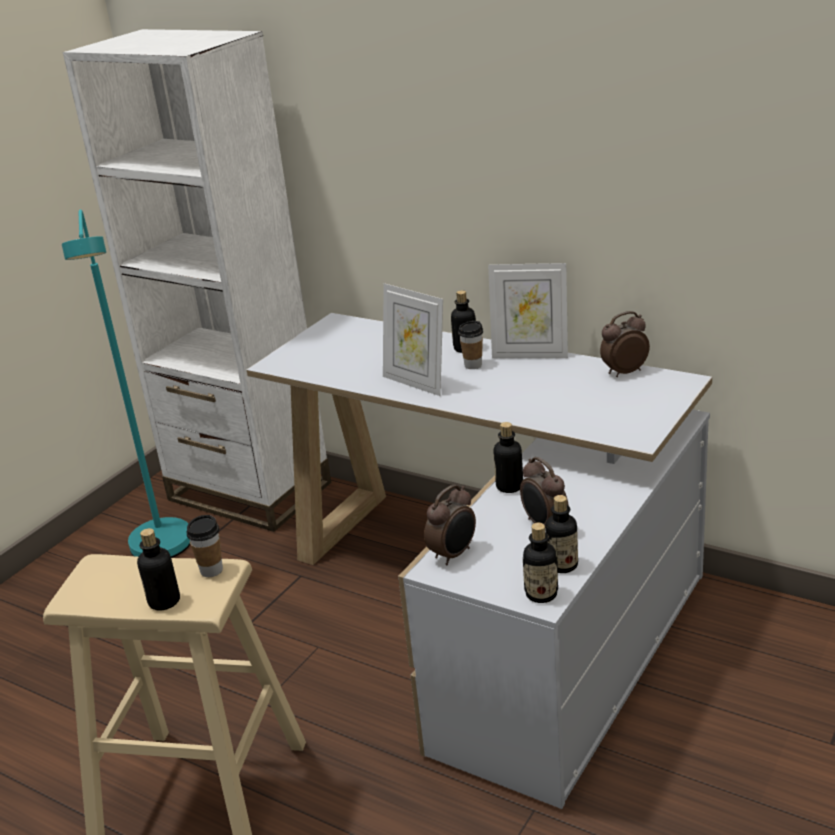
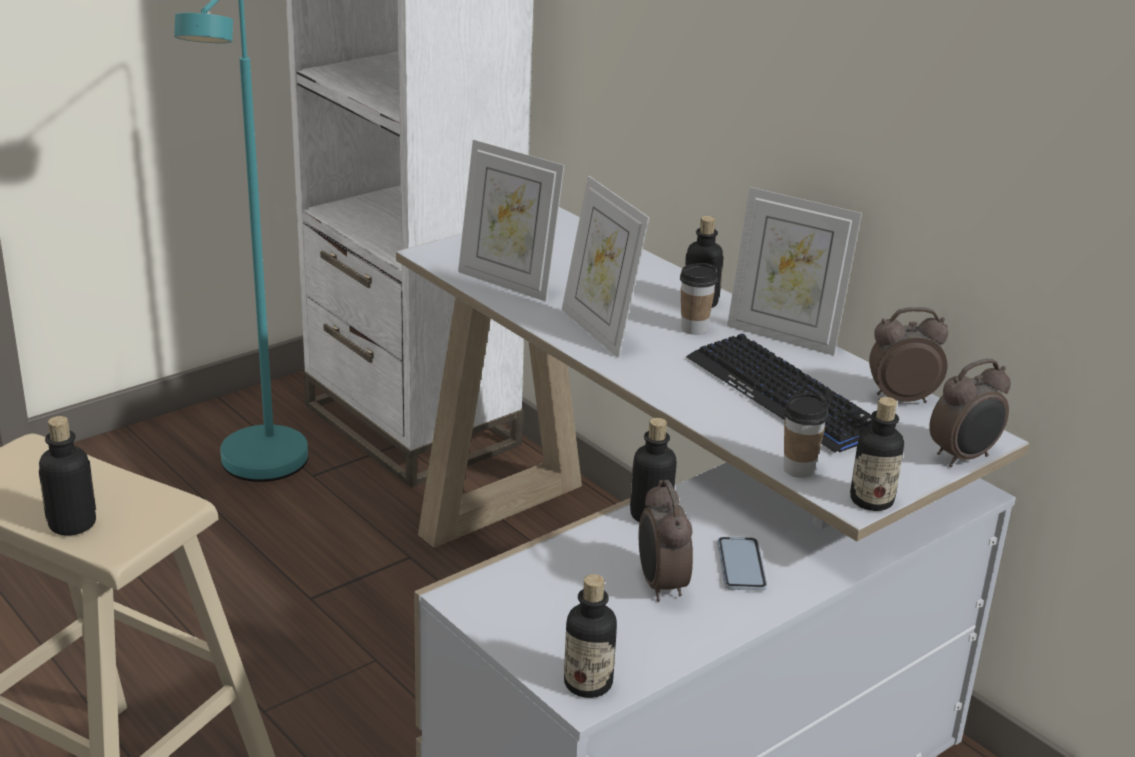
camera: 15 degrees right, 0 degrees up
(211, 570) = (158, 502): cup -> cup (798, 469)
(335, 369) = (508, 282): none -> picture frame
(454, 554) = (508, 586): alarm clock -> alarm clock (963, 457)
(556, 389) = (786, 396): none -> keyboard
(562, 565) = (646, 651): bottle -> bottle (871, 500)
(583, 499) = (741, 565): none -> phone

